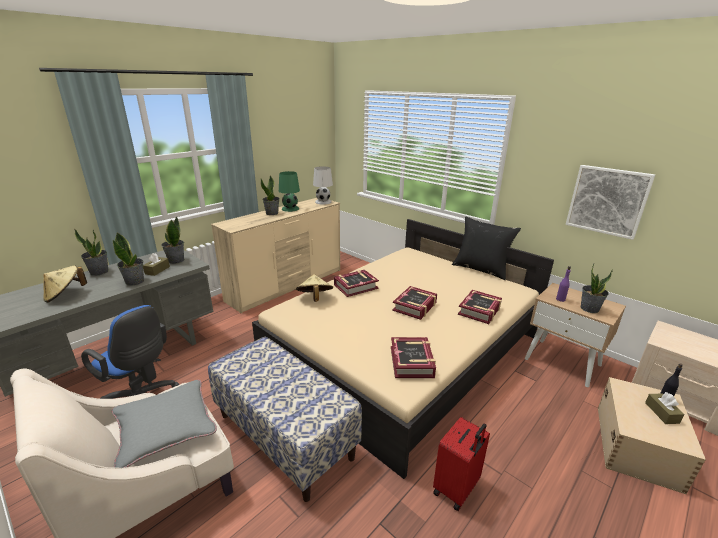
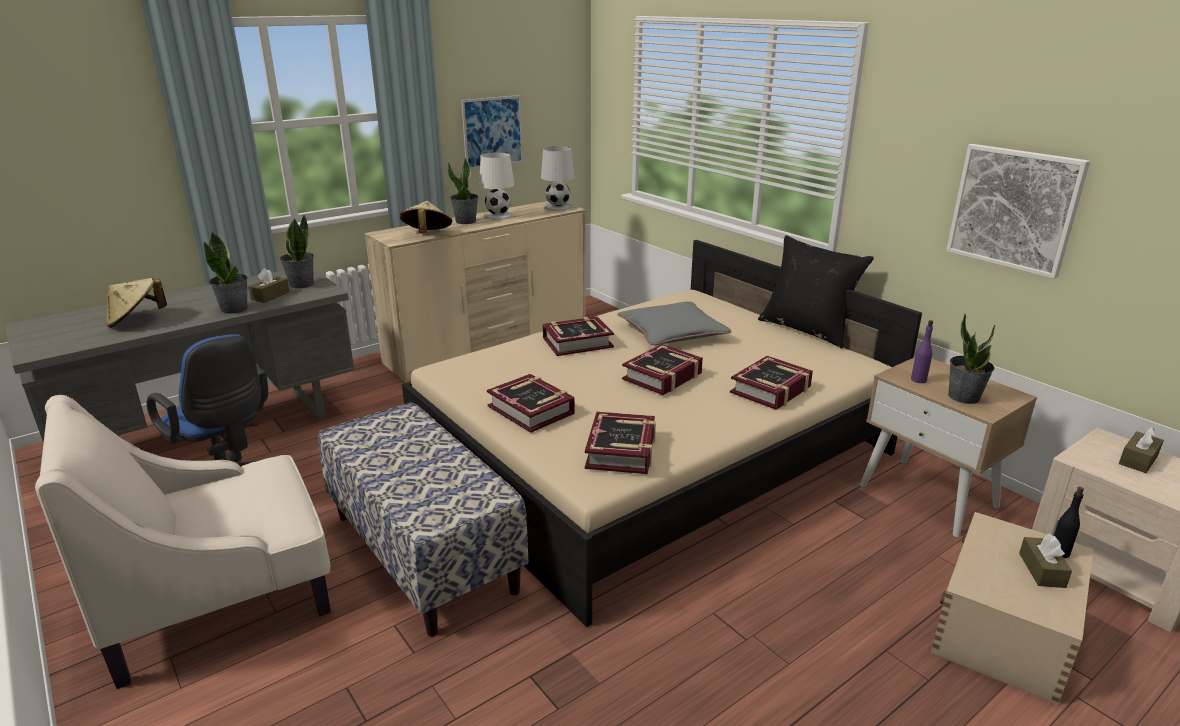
camera: 10 degrees right, 0 degrees up
(99, 272) = (188, 294): potted plant -> none
(165, 427) = (240, 502): grey pillow -> grey pillow (672, 332)
(282, 159) = (493, 132): none -> picture
(290, 209) = (498, 216): green table lamp -> white table lamp
(314, 298) = (504, 355): beige hat -> beige hat (427, 235)
(345, 337) = (531, 410): none -> book
(457, 489) = (665, 649): red suitcase -> none
(689, 339) = (1138, 460): none -> brown tissue box

